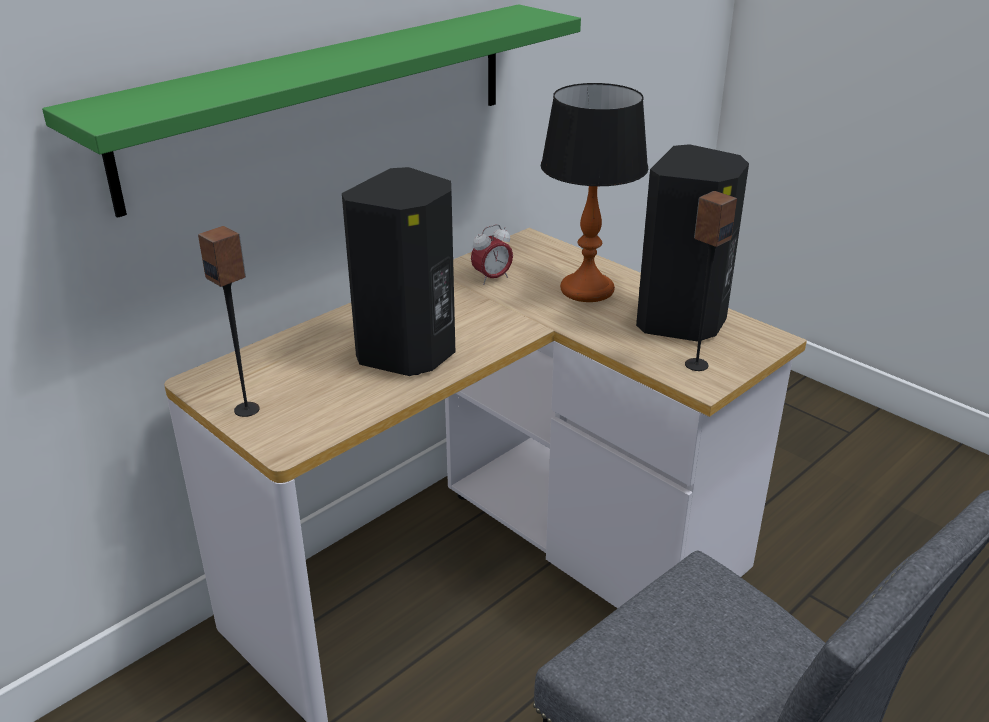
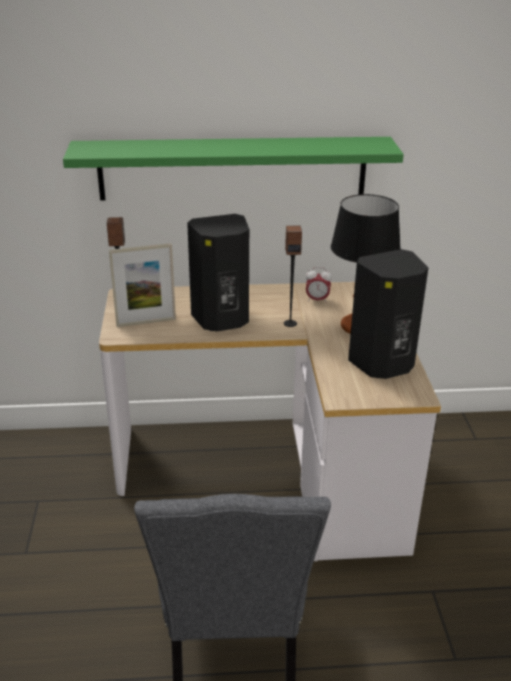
camera: 40 degrees right, 0 degrees up
(303, 405) = (146, 322): none -> picture frame
(696, 364) = (351, 388): speaker -> speaker (290, 323)

